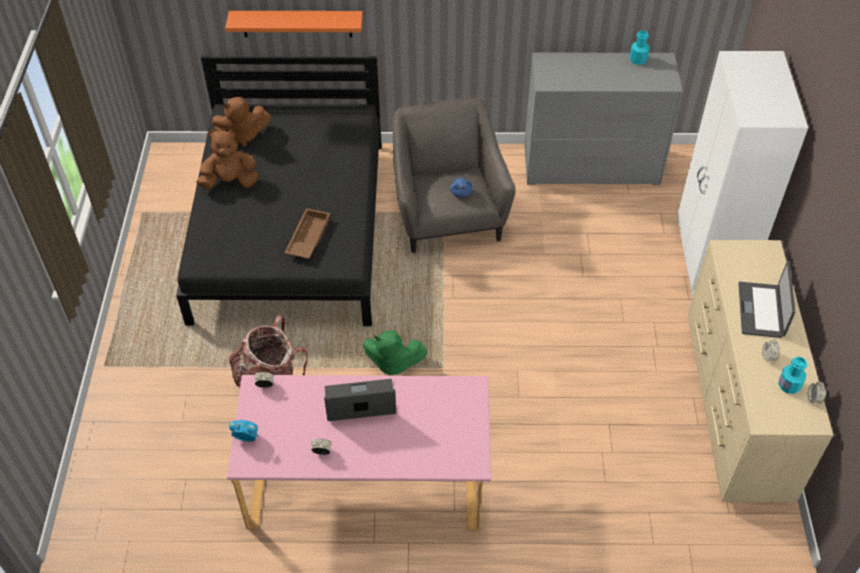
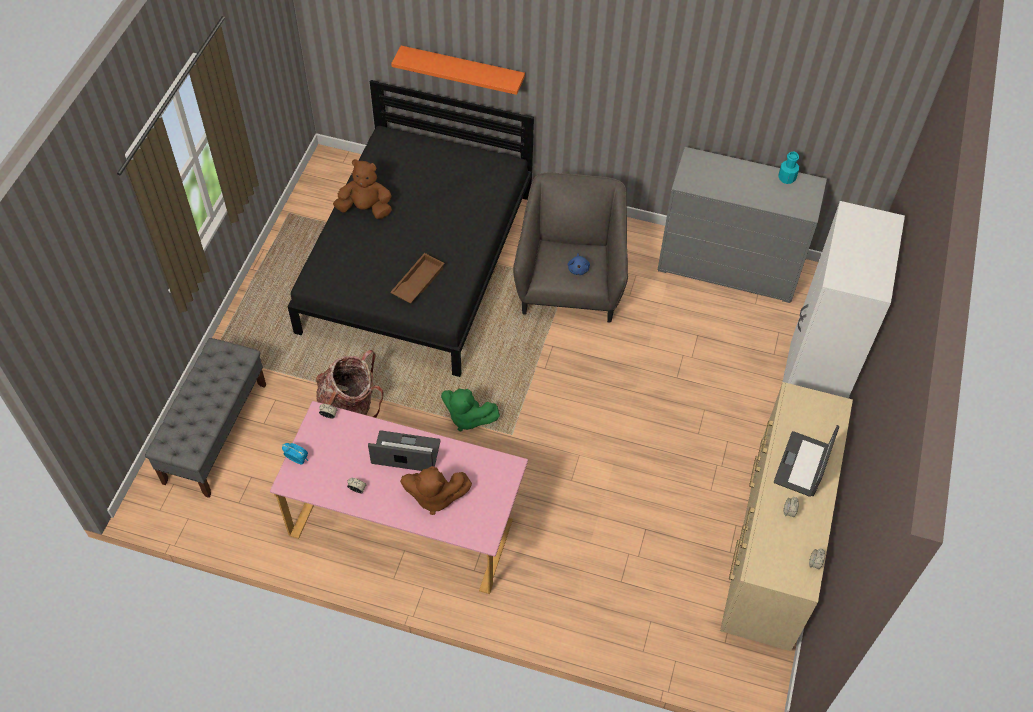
camera: 15 degrees right, 5 degrees up
(132, 444) = (215, 432): none -> grey bench
(243, 135) = (392, 164): brown plush toy -> brown plush toy (434, 497)
(789, 385) = (796, 544): turquoise bottle -> none

